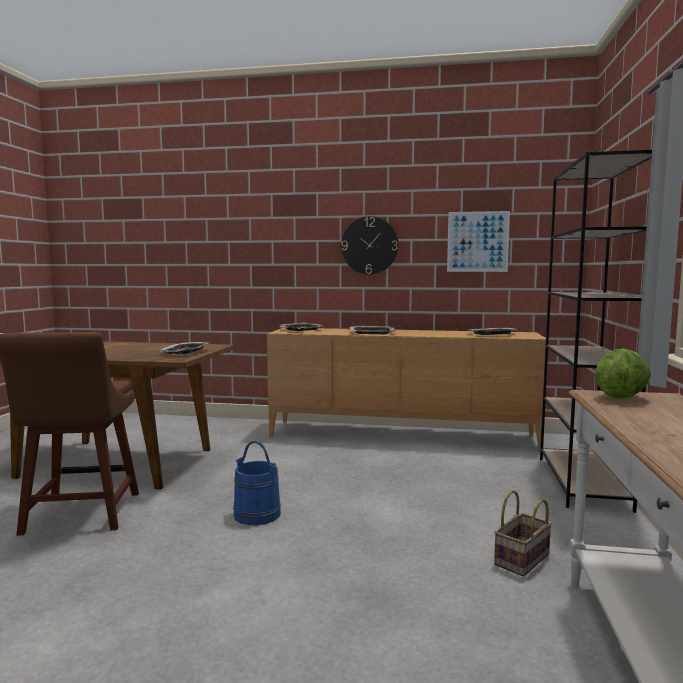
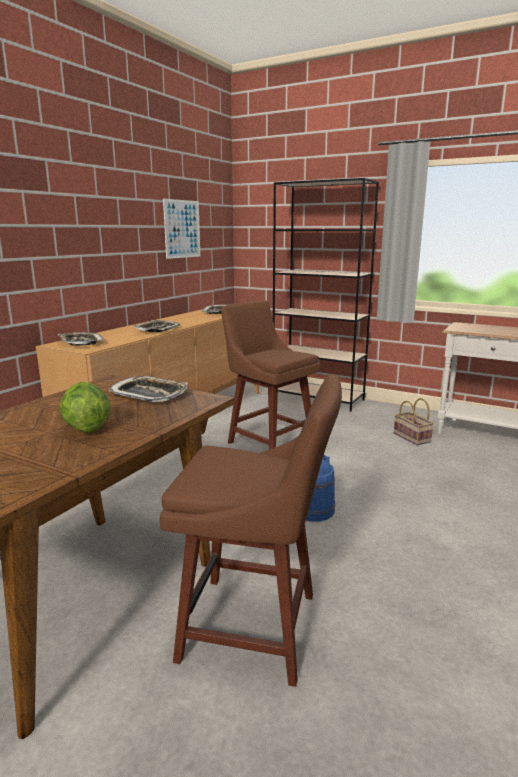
camera: 70 degrees left, 10 degrees up
(369, 245) = (107, 232): wall clock -> none
(402, 476) = (269, 441): none -> brown stool
(620, 397) = (465, 328): lettuce -> lettuce (86, 428)

